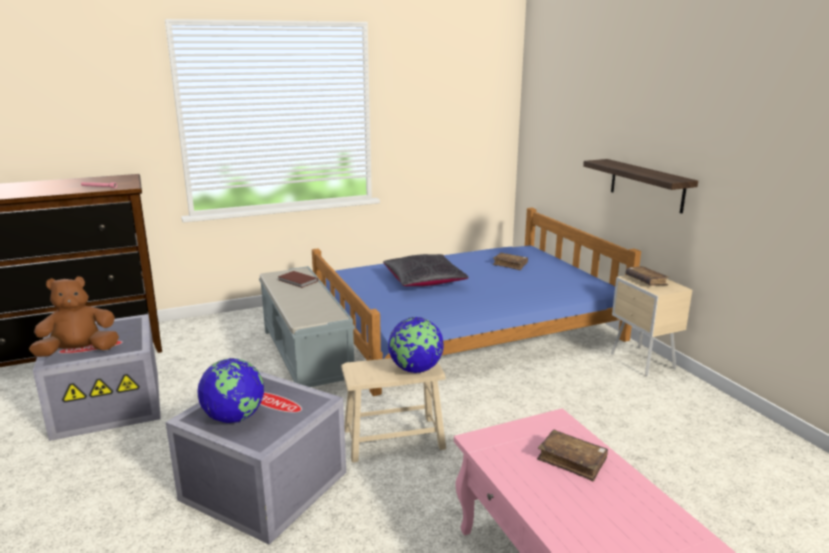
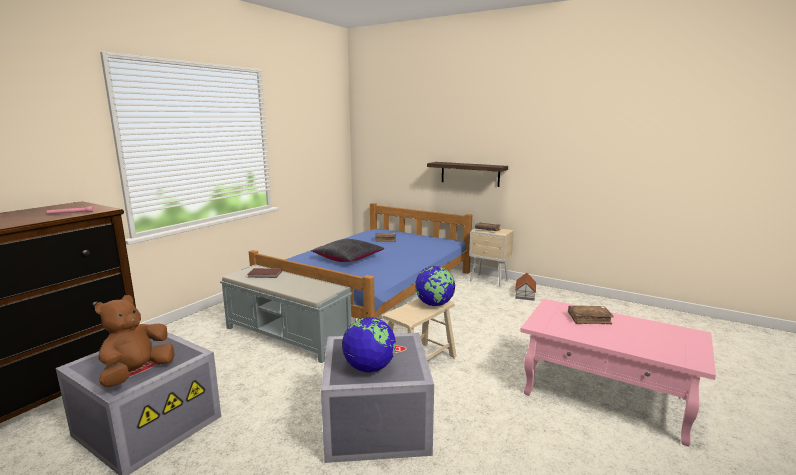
camera: 35 degrees left, 5 degrees down
(672, 398) = (525, 294): none -> toy house

